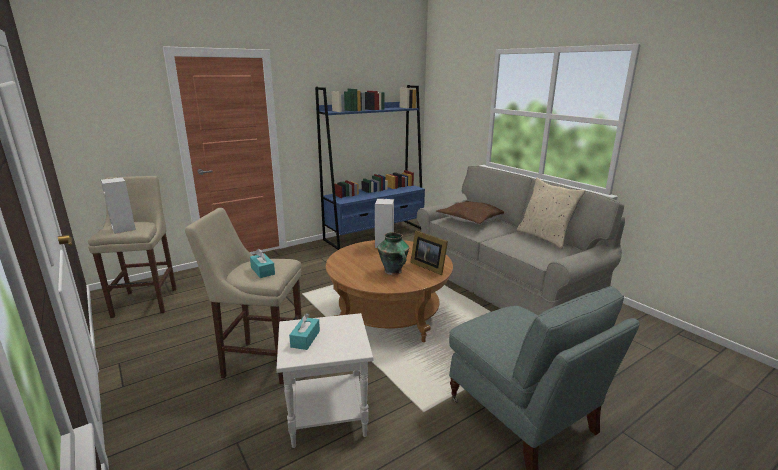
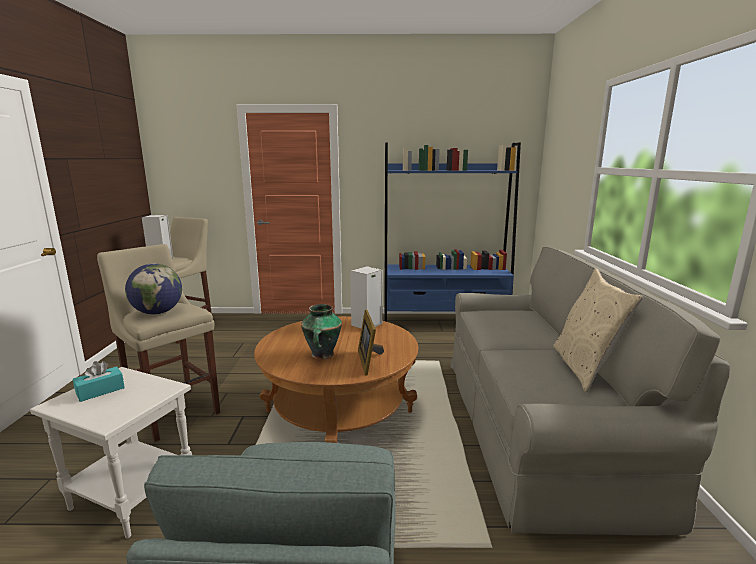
camera: 35 degrees right, 5 degrees down
(262, 271) = (157, 312): turquoise tissue box -> globe
(472, 219) = (510, 319): brown pillow -> none

